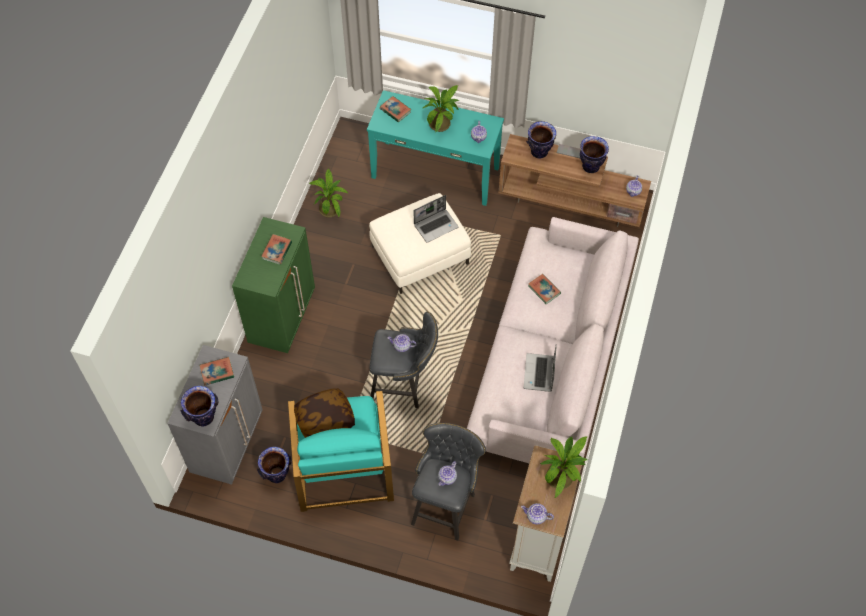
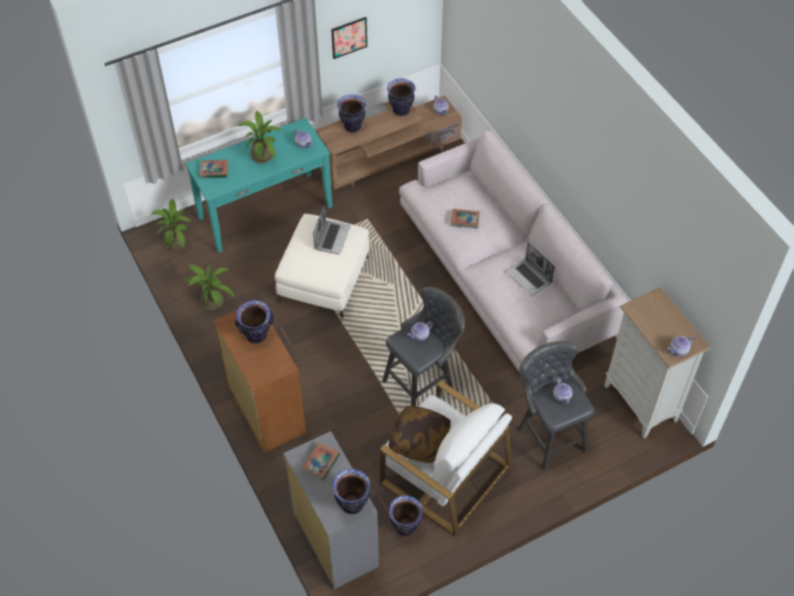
camera: 45 degrees left, 5 degrees down
(276, 251) = (257, 336): book -> vase
(282, 314) = (266, 408): green cabinet -> brown cabinet
(342, 463) = (444, 474): turquoise armchair -> white armchair
(562, 476) = (662, 309): potted plant -> potted plant (176, 239)
(571, 74) = (349, 37): none -> picture

